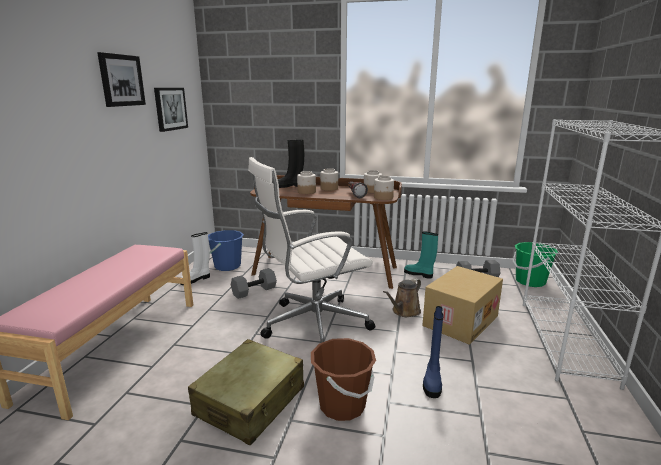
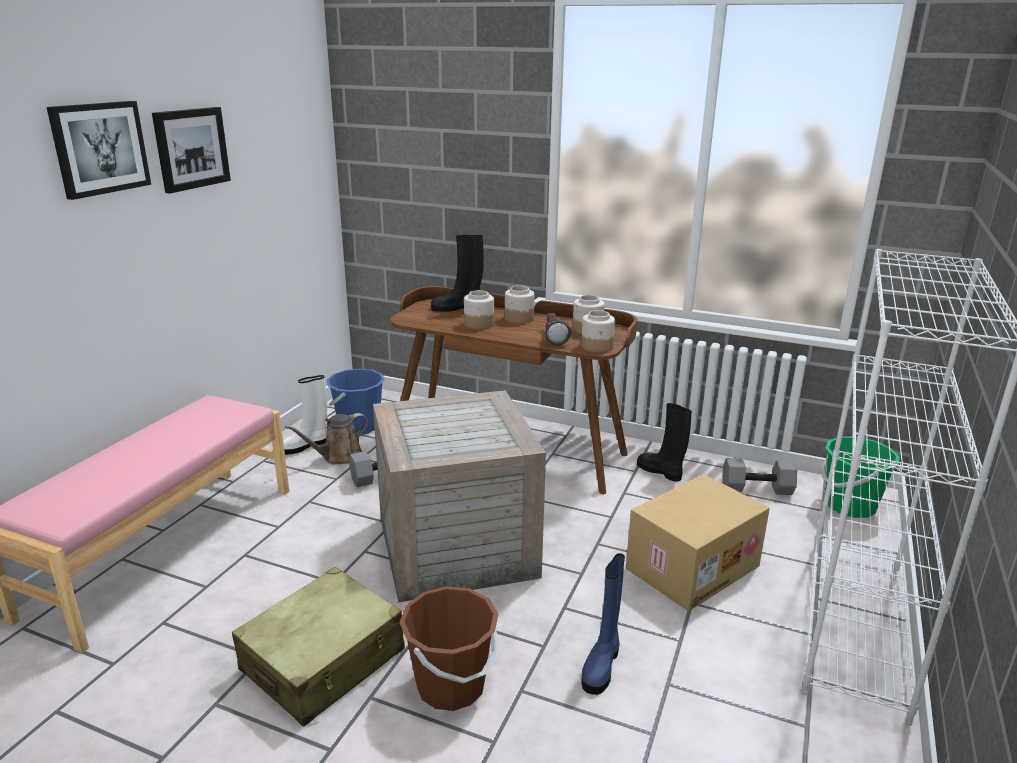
camera: 10 degrees right, 5 degrees up
(170, 108) = (275, 179): picture -> picture (99, 148)
(312, 325) = (454, 546): white office chair -> crate
(404, 311) = (607, 539): brown watering can -> brown watering can (338, 457)
(419, 274) = (660, 471): turquoise boot -> black boot

